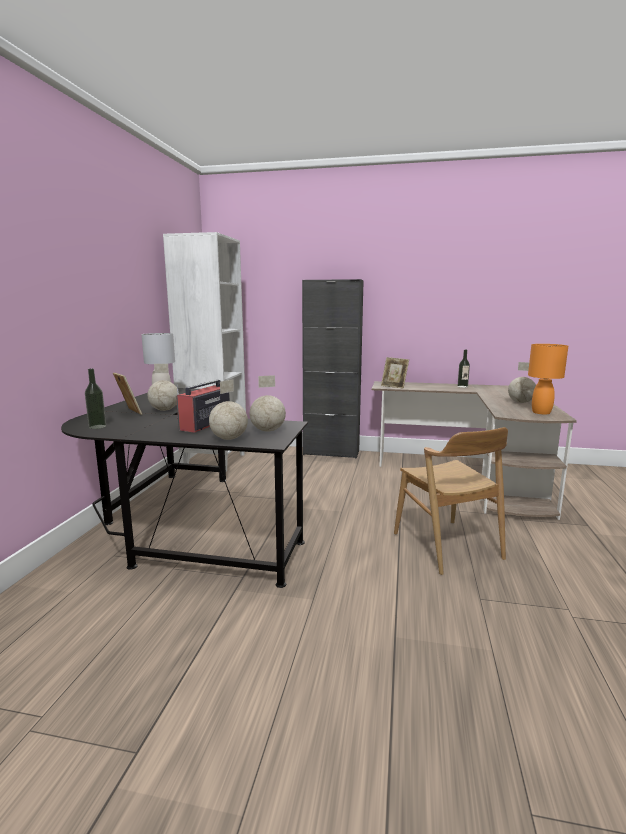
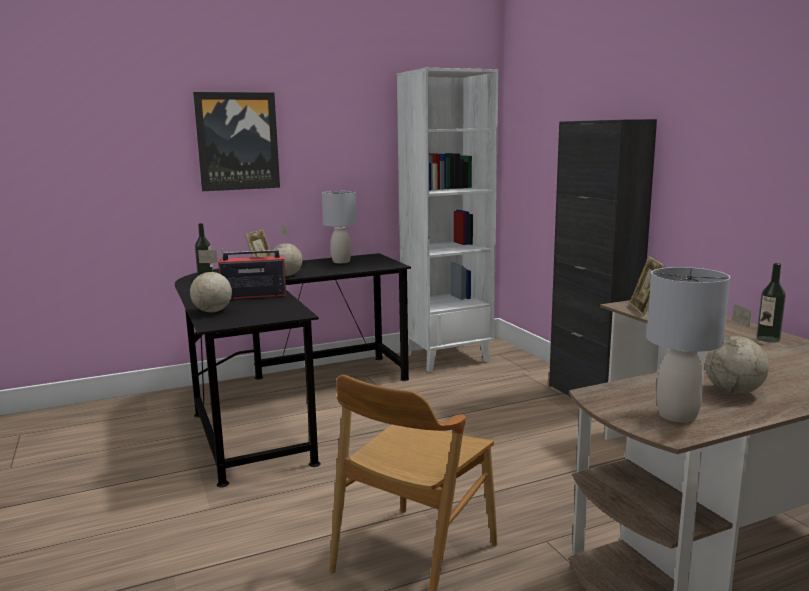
camera: 55 degrees right, 0 degrees up
(70, 283) = (237, 141): none -> picture
(268, 430) = (257, 314): globe -> none
(541, 412) = (676, 415): orange table lamp -> grey table lamp

